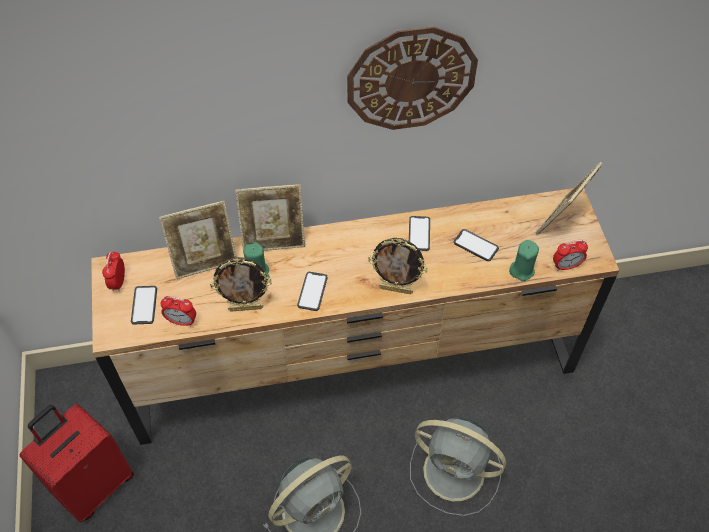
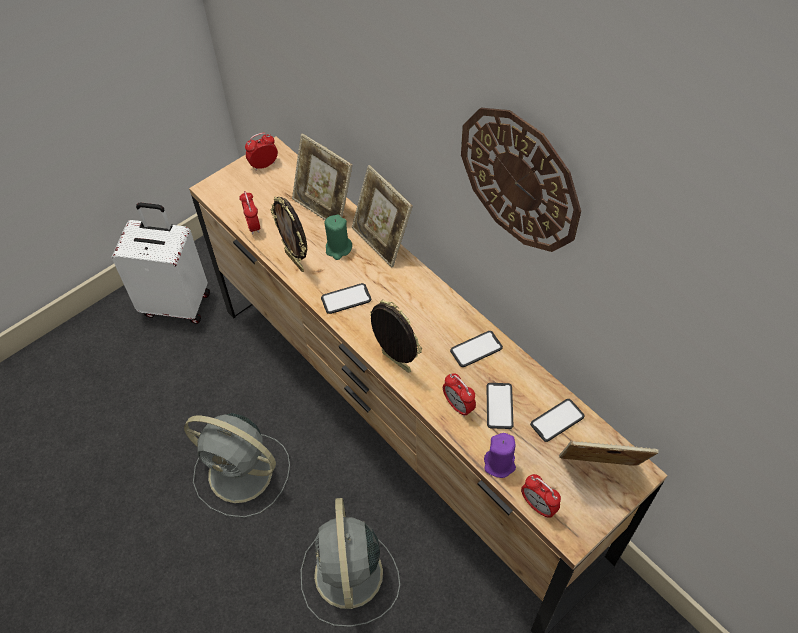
camera: 60 degrees right, 0 degrees up
(94, 484) = (177, 303): red suitcase -> white suitcase
(144, 305) = (252, 193): phone -> phone (557, 420)
(396, 289) = (394, 363): picture frame -> picture frame turned 150 degrees clockwise
(459, 269) = (458, 406): none -> alarm clock
(521, 270) = (499, 464): green candle -> purple candle

